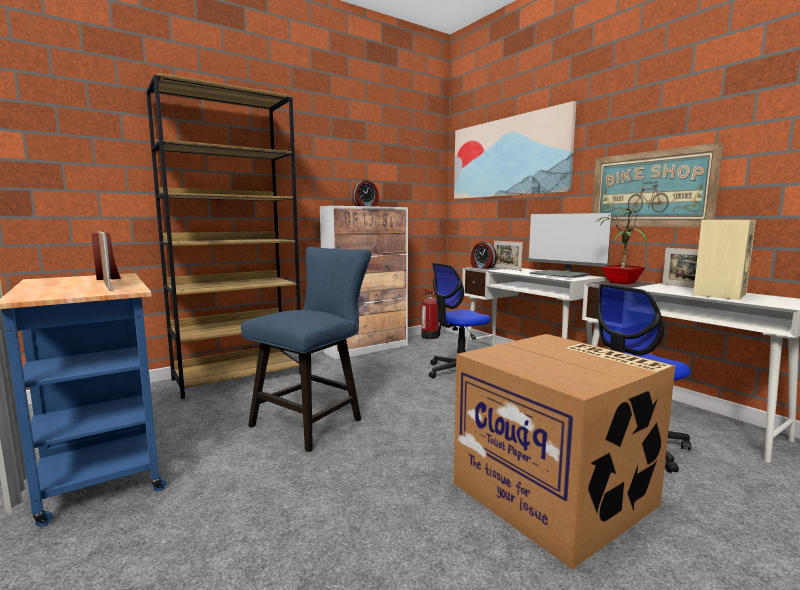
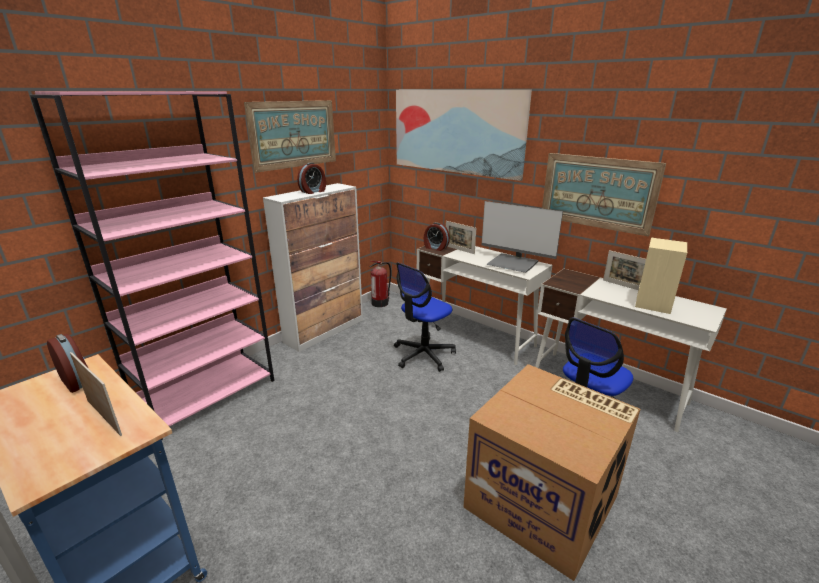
camera: 15 degrees left, 15 degrees up
(239, 376) = (207, 395): brown bookcase -> pink bookcase
(313, 421) = (312, 450): blue chair -> none
(354, 157) = (293, 134): none -> picture
(620, 282) = (569, 279): potted plant -> none

